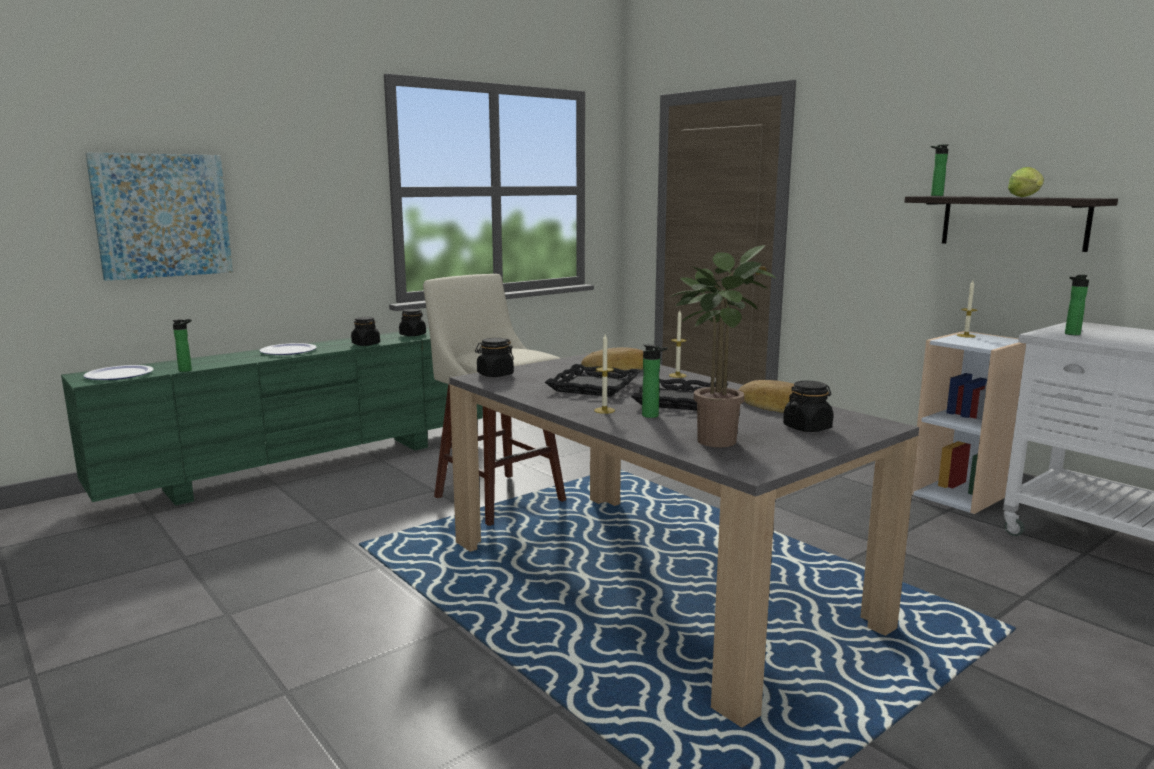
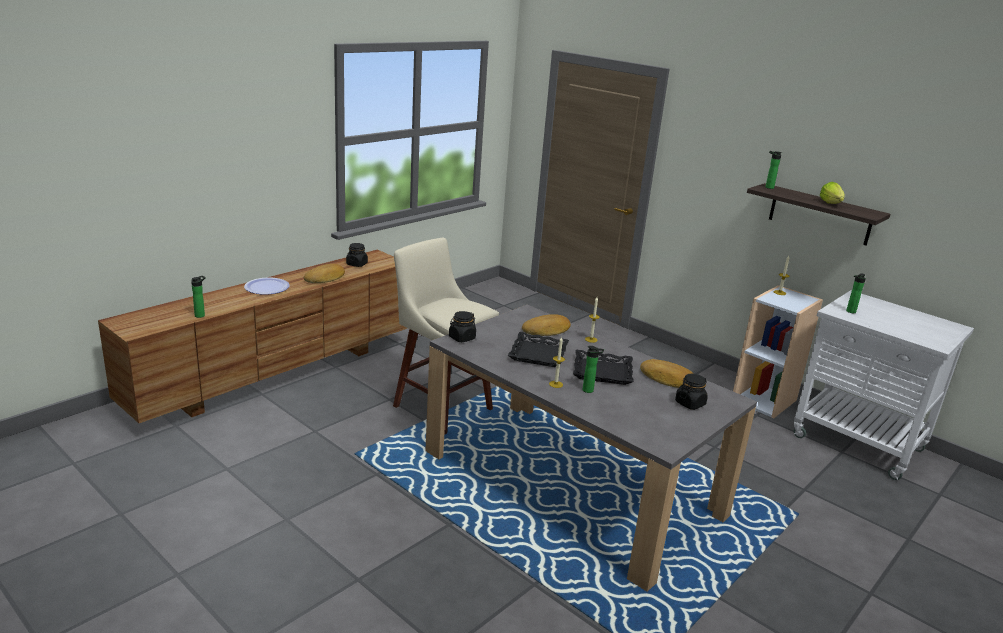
camera: 10 degrees left, 10 degrees up
(119, 374) = (148, 321): plate -> none
(162, 216) = (165, 181): picture -> none
(304, 467) = (276, 375): green cabinet -> brown cabinet
(365, 344) = (325, 278): black jar -> bread
(714, 439) = (636, 416): potted plant -> none

